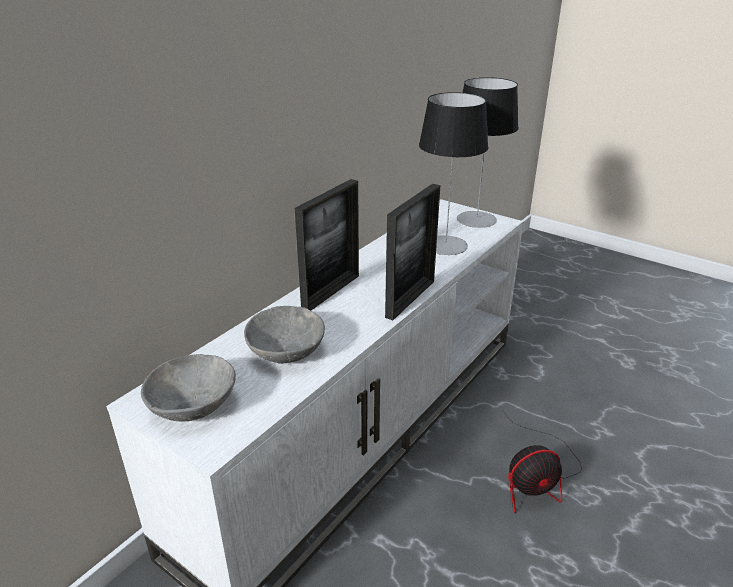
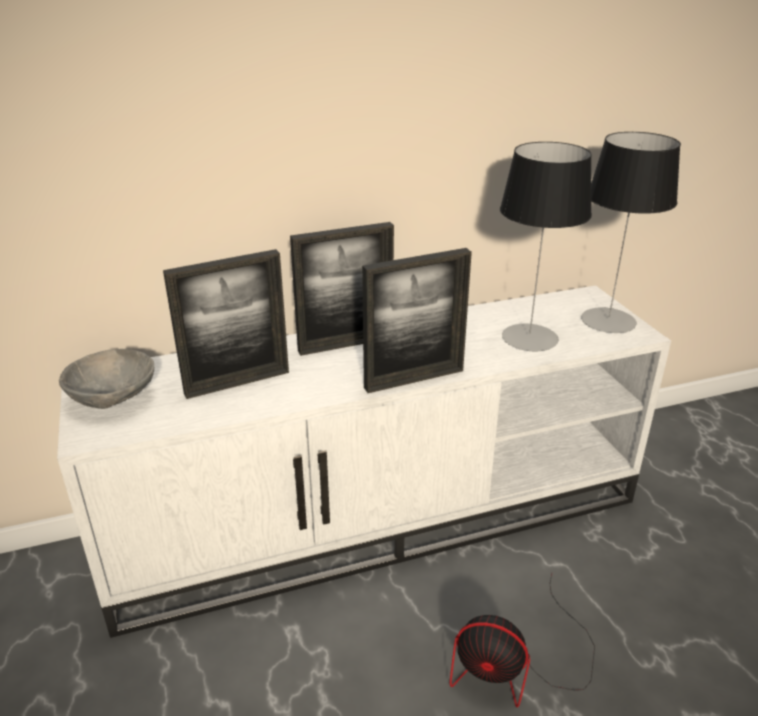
camera: 35 degrees right, 0 degrees up
(286, 351) = (237, 382): grey bowl -> picture frame

